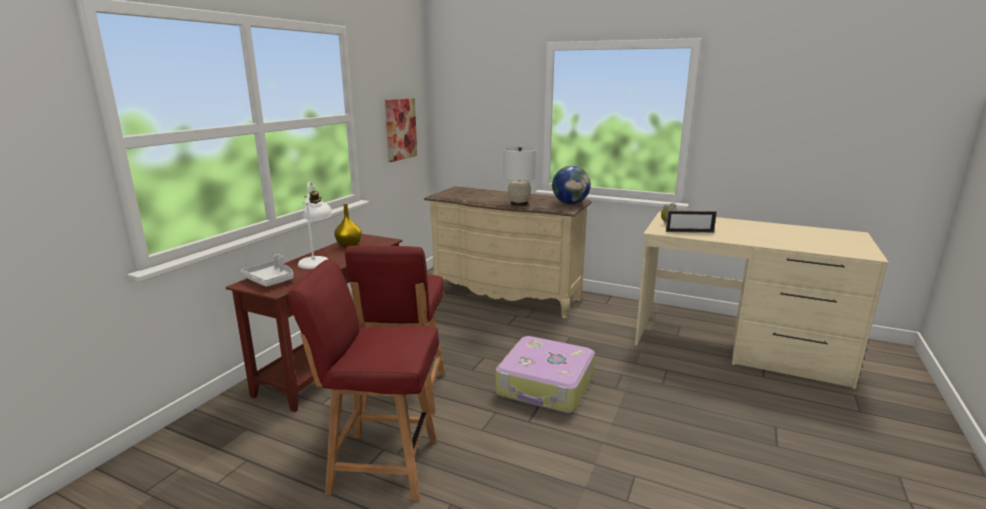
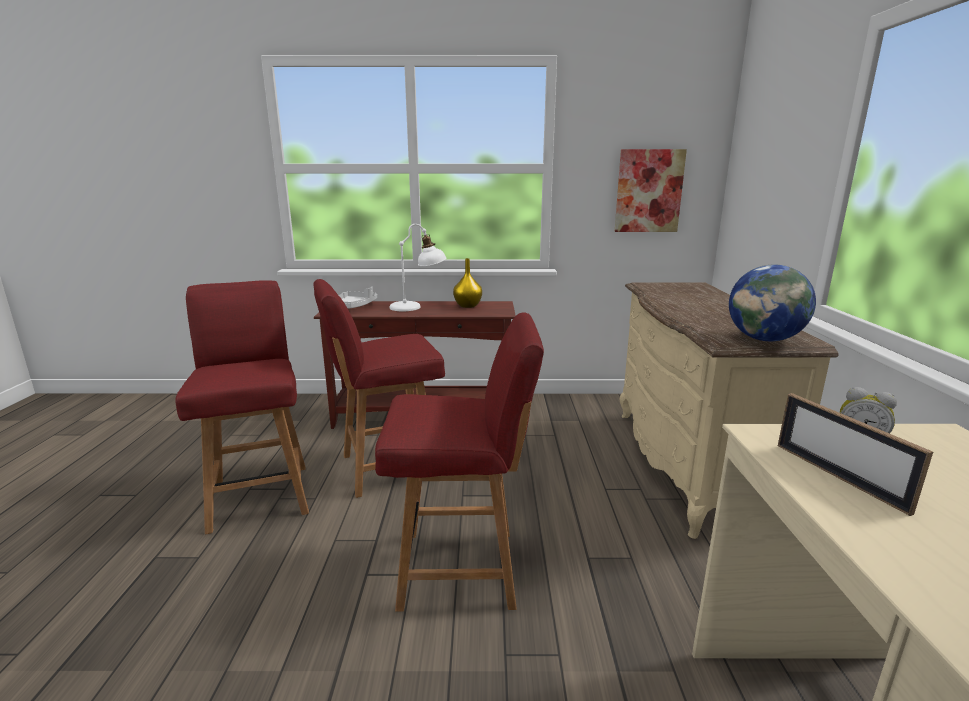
camera: 65 degrees right, 0 degrees up
(519, 204) = (685, 316): white table lamp -> none
(546, 386) = (462, 568): suitcase -> red chair

